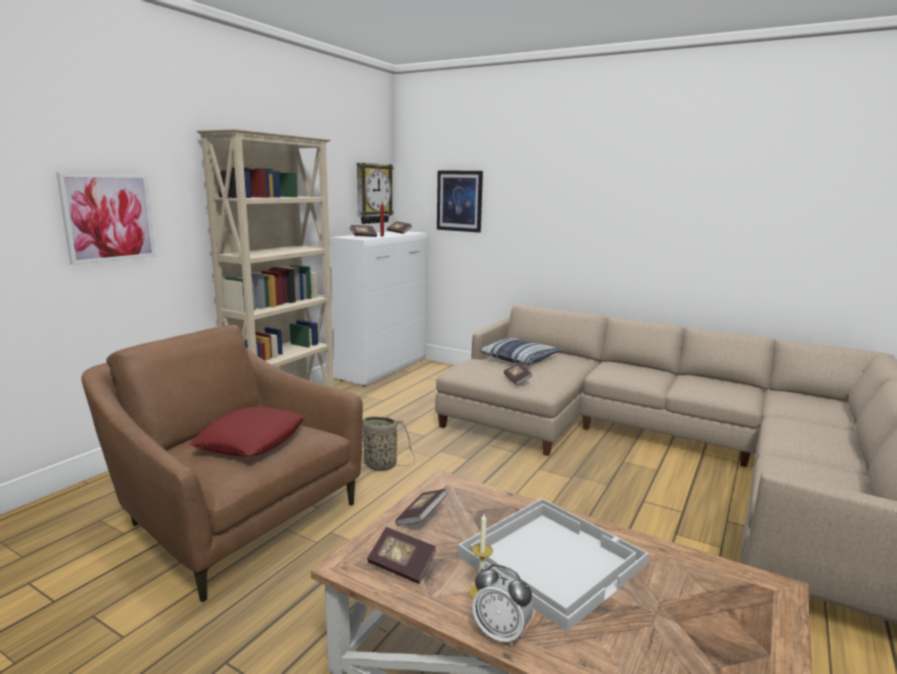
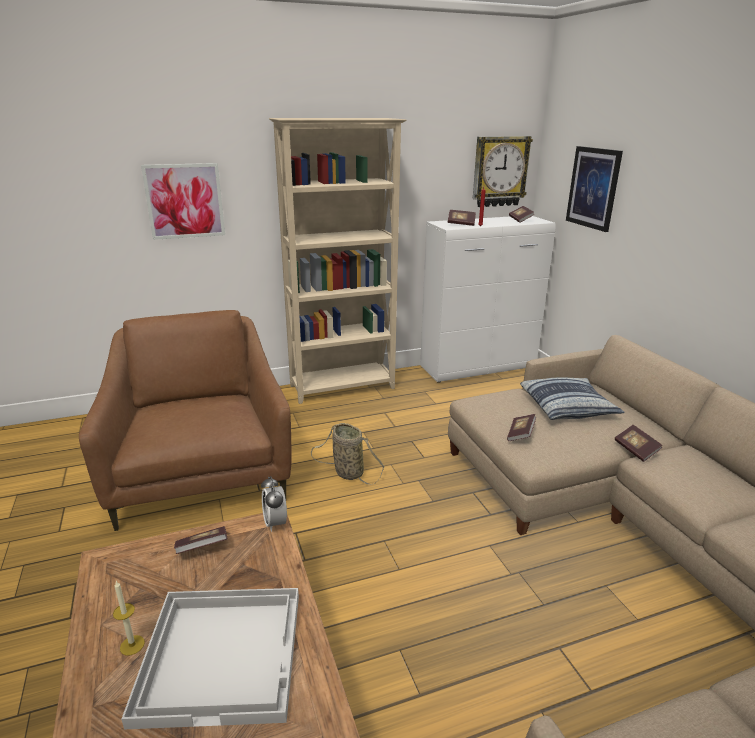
camera: 40 degrees right, 10 degrees up
(251, 440) = (194, 418): red pillow -> none
(401, 566) = (126, 584): book -> book (636, 450)
(501, 633) = (88, 691): alarm clock -> alarm clock (275, 523)

